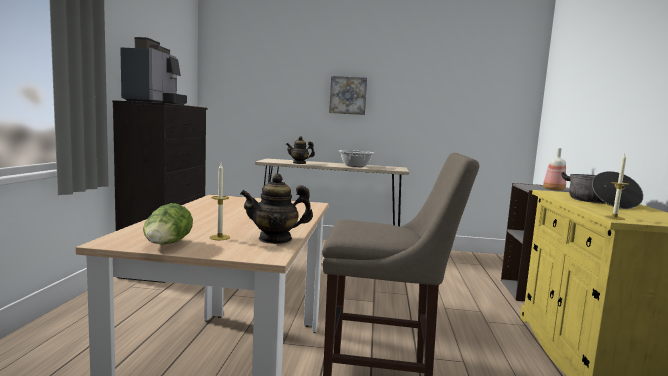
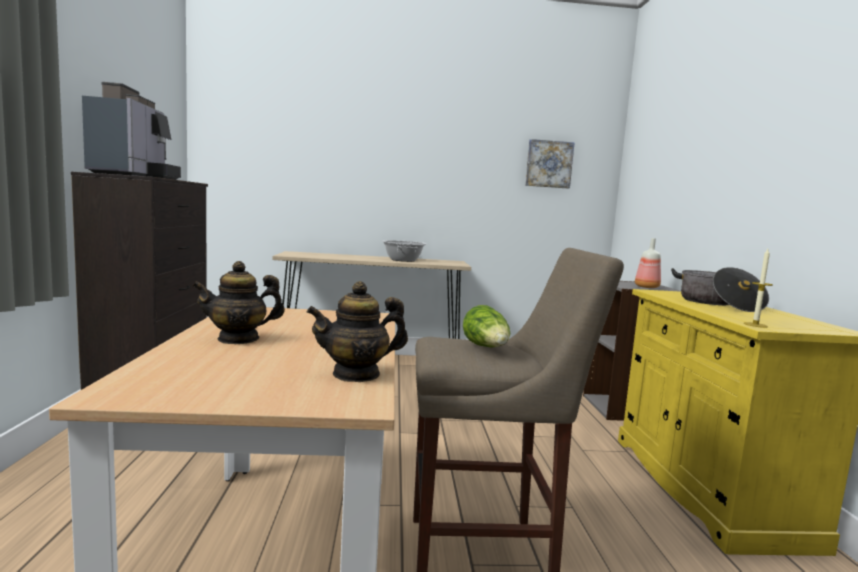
camera: 10 degrees left, 0 degrees up
(167, 245) = (202, 395): lettuce -> lettuce (487, 348)
(219, 237) = (275, 376): candle -> none
(299, 163) = (332, 257): teapot -> teapot (239, 339)
(348, 95) = (391, 171): picture -> picture (548, 164)

